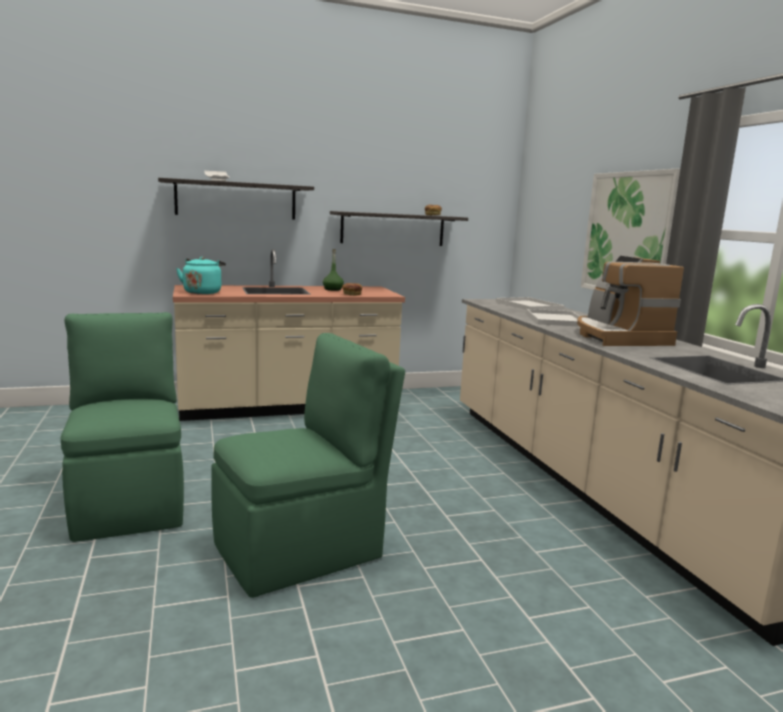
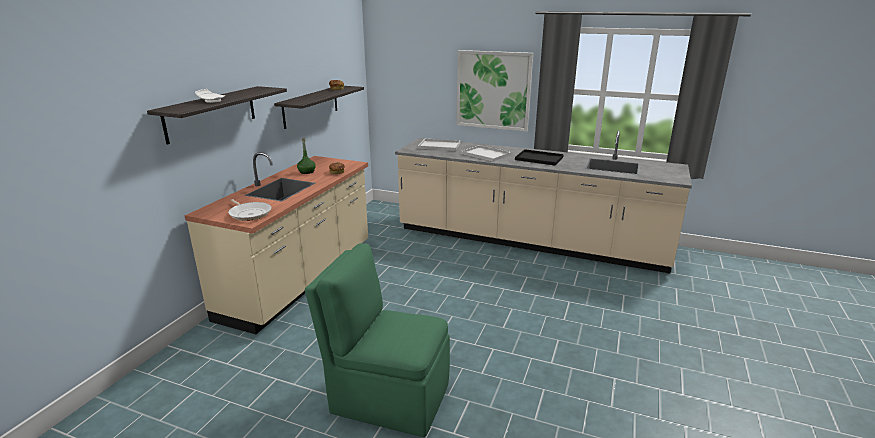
camera: 50 degrees left, 10 degrees up
(203, 292) = (249, 213): turquoise kettle -> frying pan
(302, 550) = (516, 348): green chair -> none
(617, 337) = (540, 158): coffee machine -> black tray

